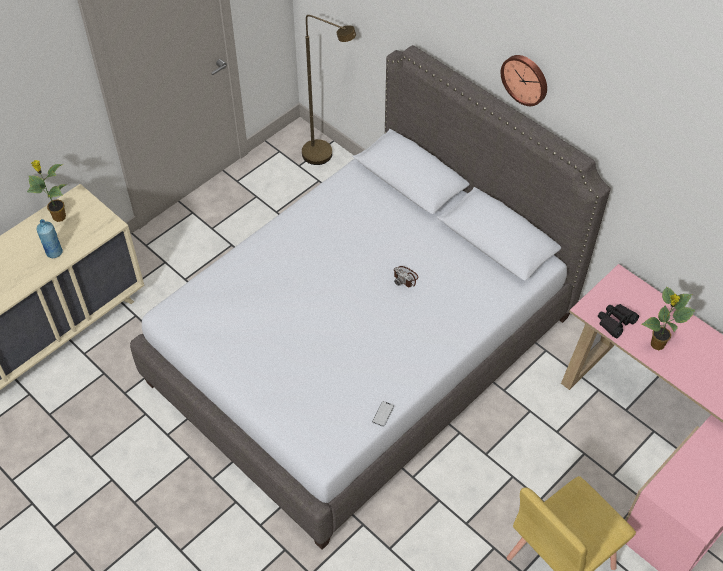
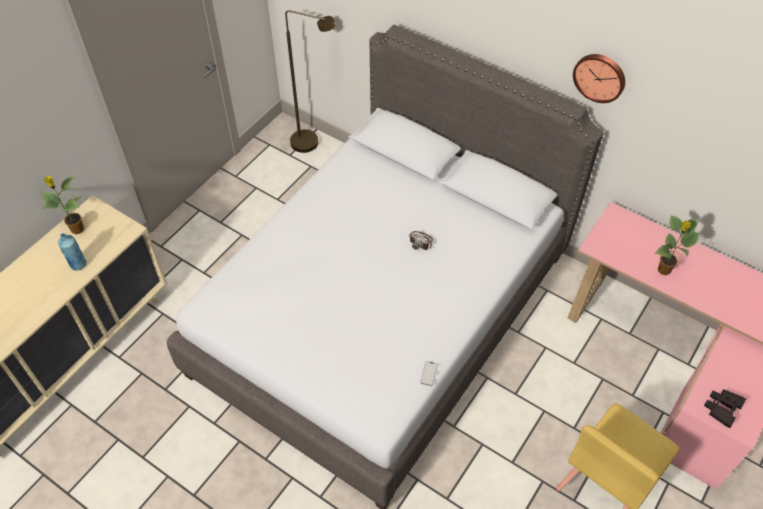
camera: 10 degrees left, 0 degrees up
(525, 79) = (512, 40): wall clock -> wall clock (600, 77)
(615, 322) = (621, 255): black binoculars -> black binoculars (722, 408)

